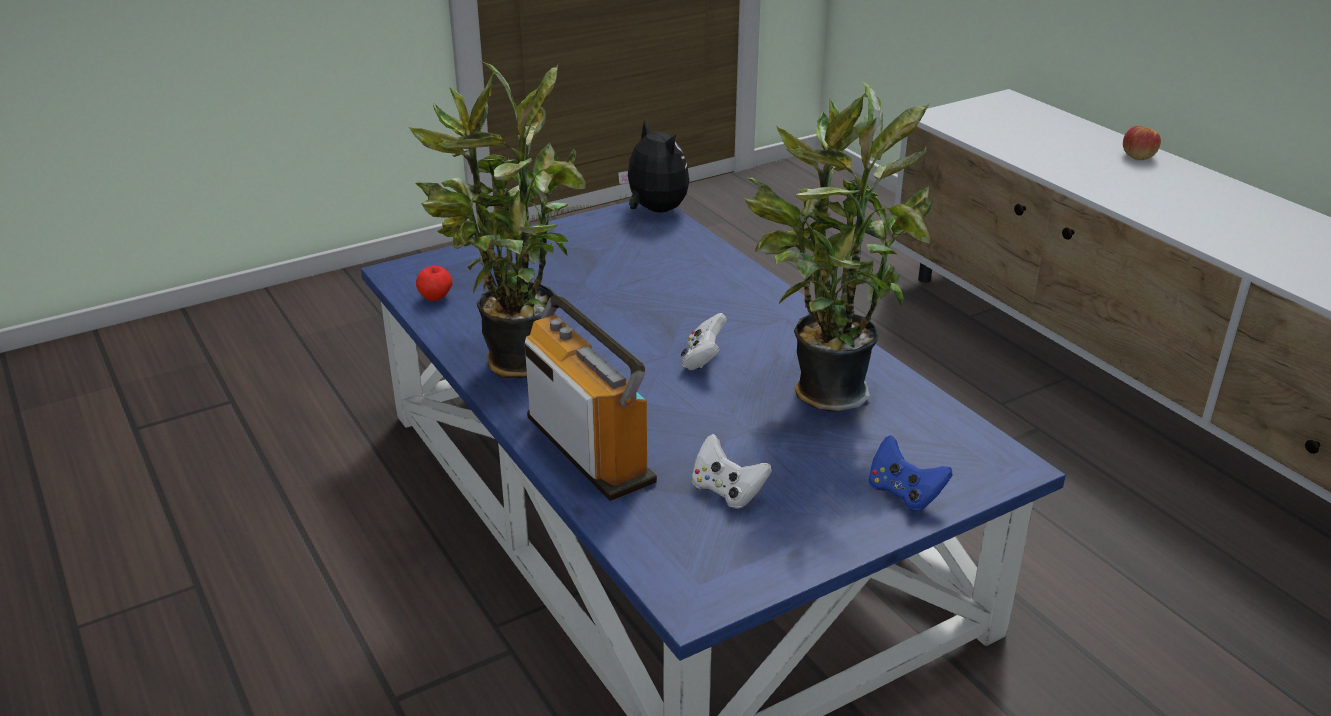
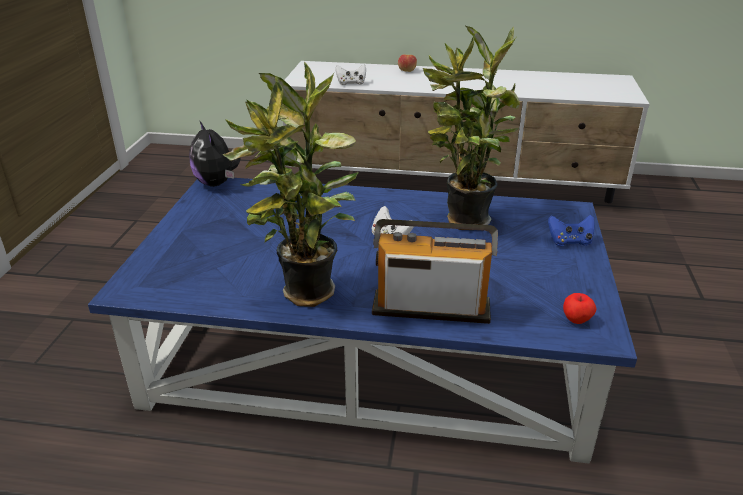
camera: 50 degrees left, 0 degrees up
(436, 298) = (183, 291): apple -> apple (576, 319)
(654, 210) = (217, 183): plush toy -> plush toy turned 120 degrees counterclockwise
(727, 491) = (519, 285): white game controller -> white game controller (351, 83)

